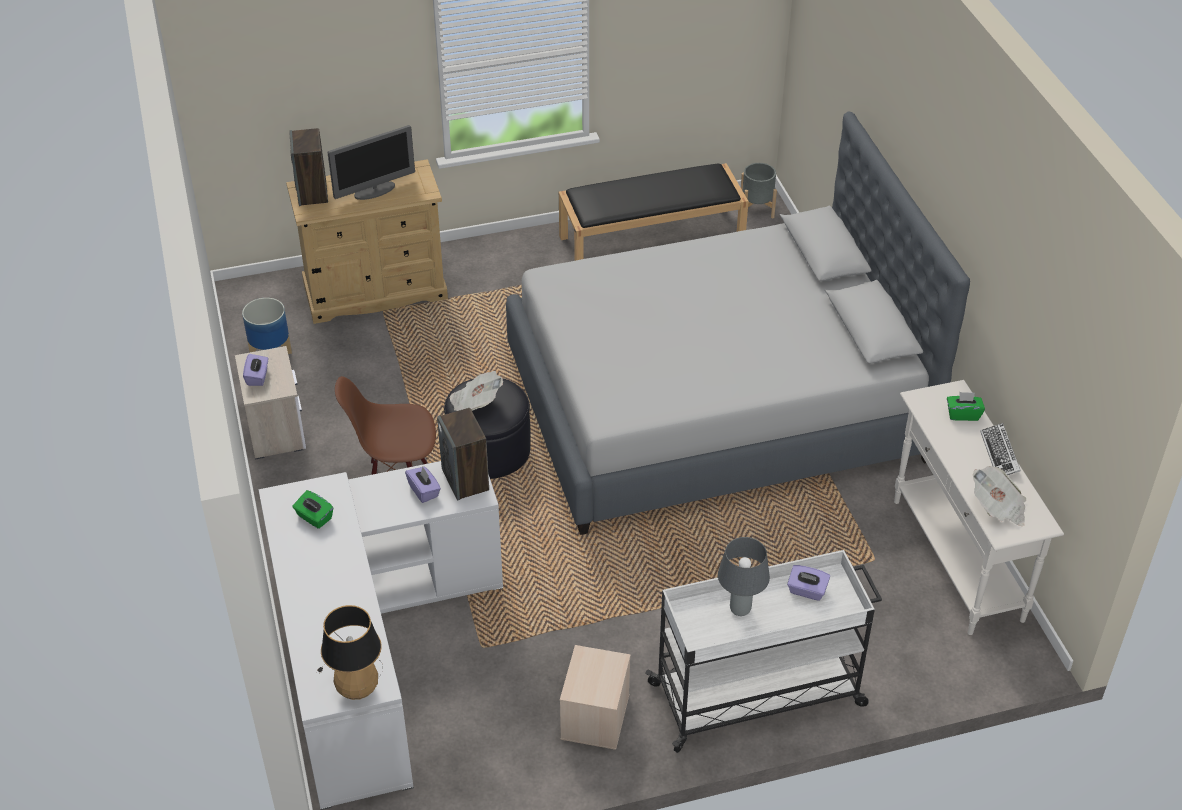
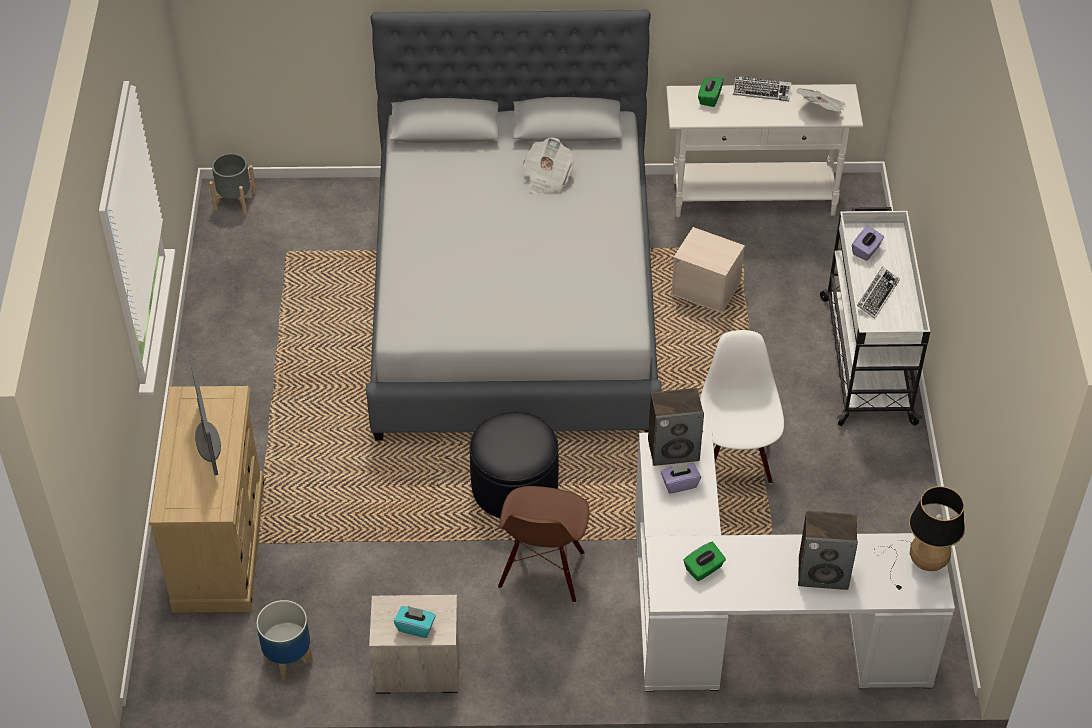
camera: 75 degrees left, 5 degrees up
(257, 377) = (415, 627): purple tissue box -> turquoise tissue box
(313, 193) = (184, 499): speaker -> speaker (823, 573)
(475, 403) = (514, 450): newspaper -> newspaper (547, 177)
(572, 603) = (735, 460): none -> white chair
(596, 718) = (869, 471): beige storage box -> beige storage box (706, 289)
(652, 240) = (245, 292): black bench -> none
(740, 609) = (877, 295): grey table lamp -> keyboard

